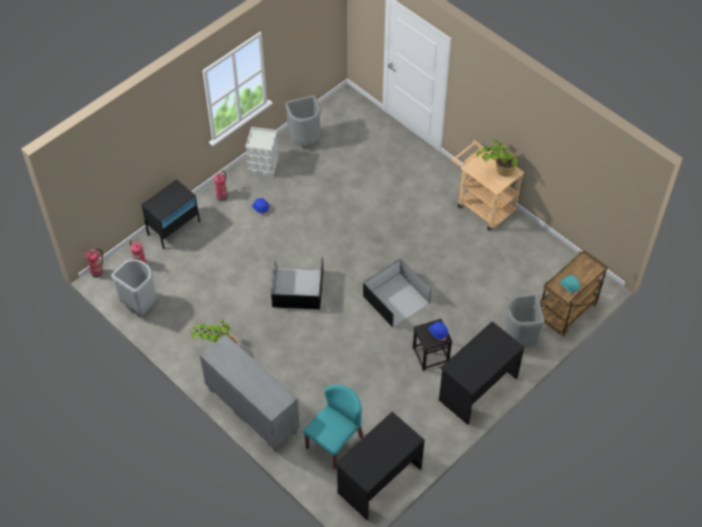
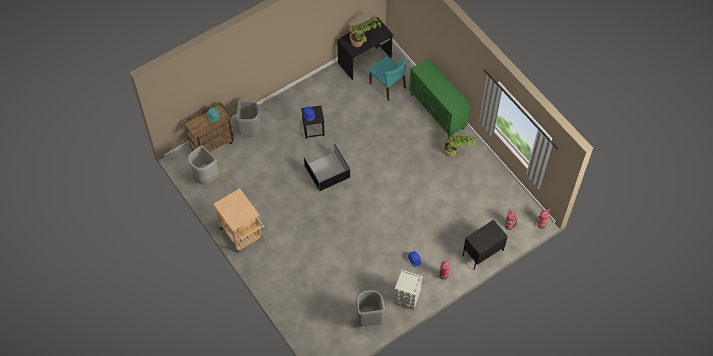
camera: 170 degrees left, 5 degrees up
(140, 304) = (509, 195): grey trash can -> grey trash can (205, 178)
(251, 411) = (437, 111): grey cabinet -> green cabinet
(298, 288) = (394, 189): black storage box -> none
(334, 442) = (387, 85): turquoise chair -> turquoise chair turned 90 degrees counterclockwise
(477, 388) = (289, 104): black desk -> none
(496, 172) = (234, 206): potted plant -> potted plant (363, 42)

